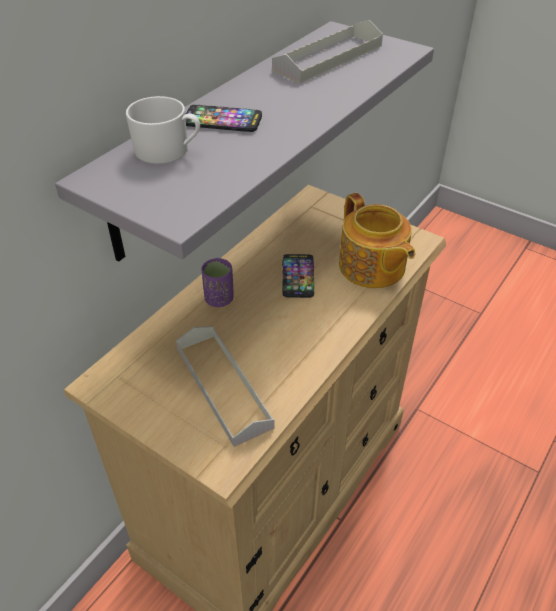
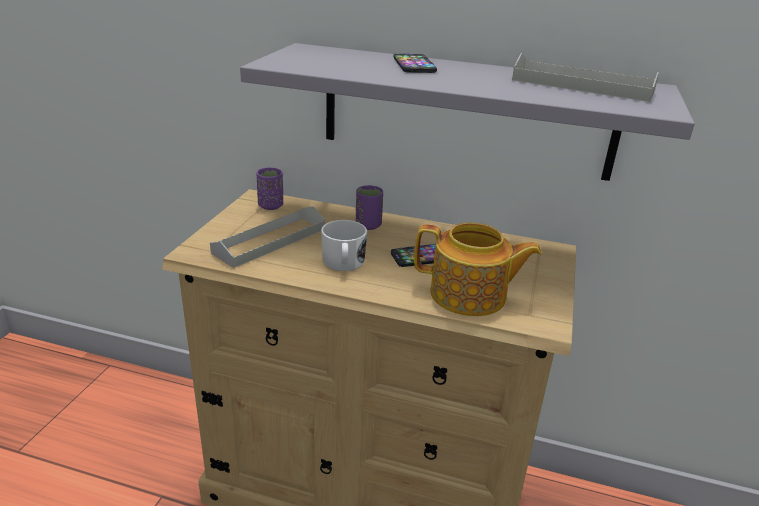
camera: 70 degrees right, 15 degrees down
(130, 373) = (270, 206): none -> purple cup
(168, 151) = (354, 57): white mug -> white mug (343, 263)
(372, 267) = (469, 295): teapot -> teapot turned 120 degrees counterclockwise

